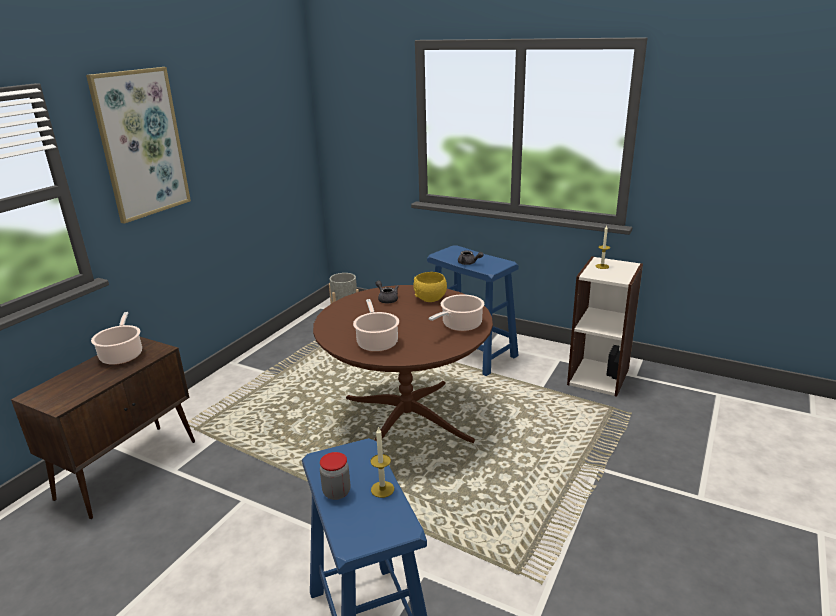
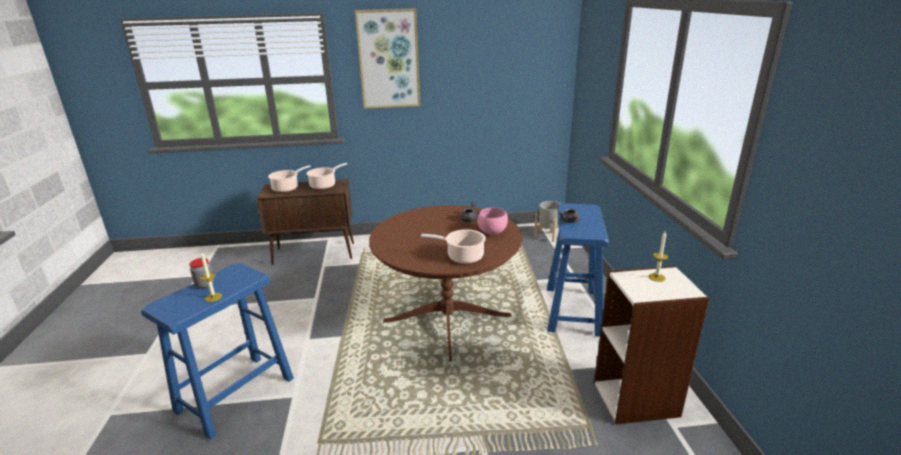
camera: 55 degrees right, 0 degrees up
(377, 342) = (401, 237): cooking pot -> cooking pot (287, 188)
(430, 299) = (492, 232): yellow bowl -> pink bowl

